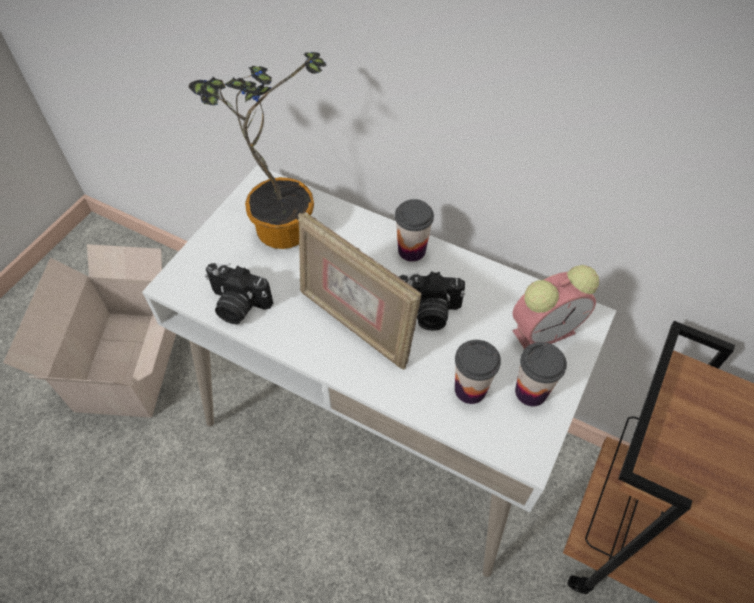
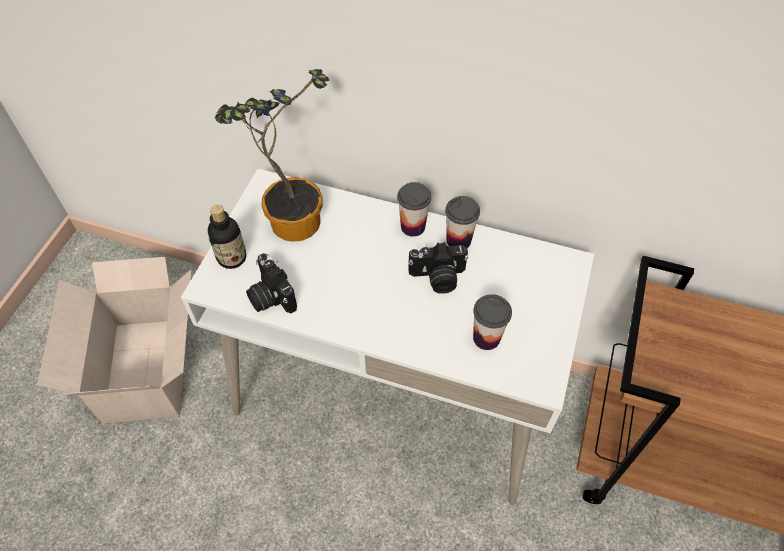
camera: 10 degrees left, 0 degrees up
(206, 257) = (232, 258): none -> bottle
(237, 305) = (270, 296): camera -> camera turned 45 degrees clockwise
(355, 324) = (378, 298): picture frame -> none
(531, 392) = (537, 332): cup -> cup (458, 240)
(545, 330) = (539, 279): alarm clock -> none

